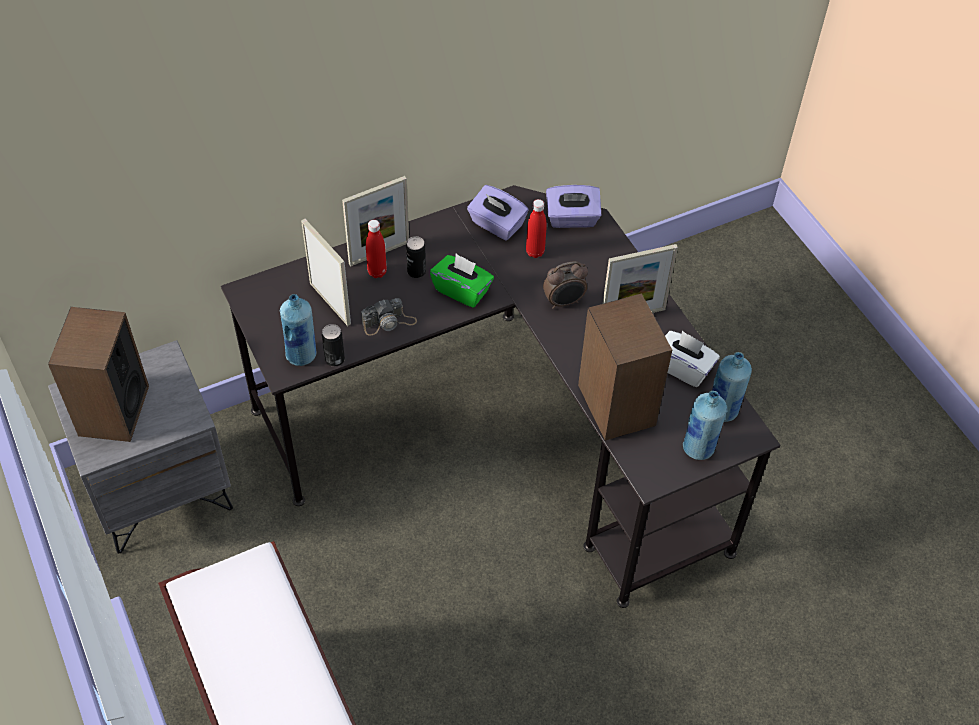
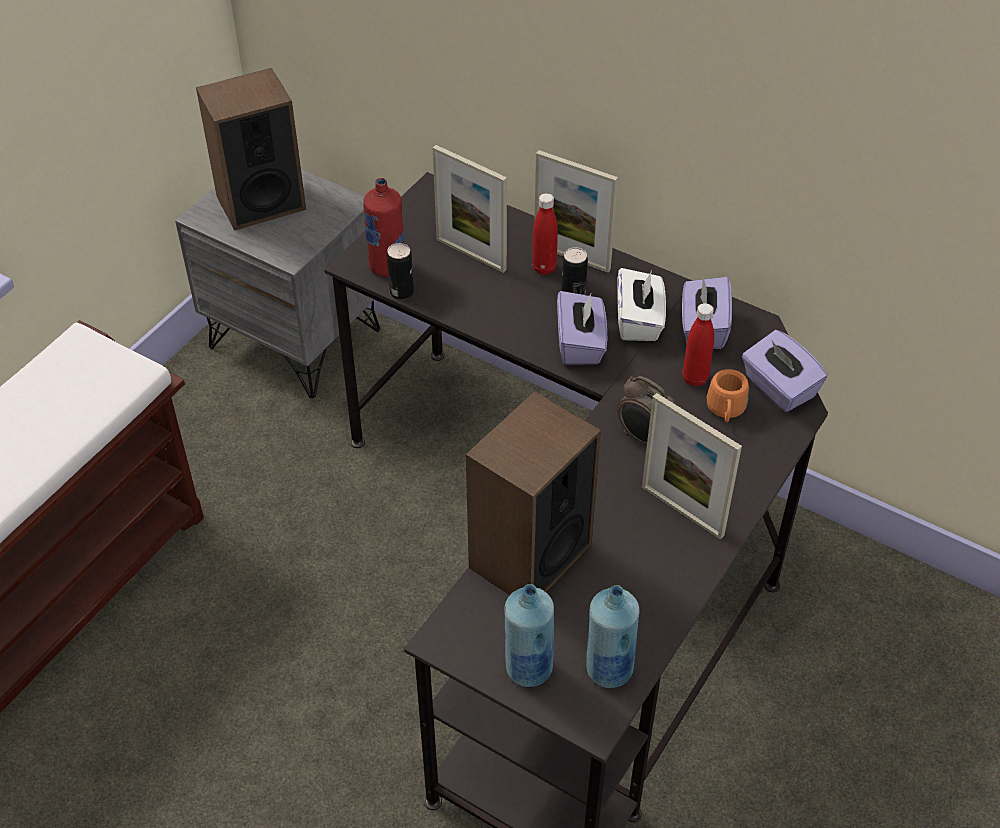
camera: 60 degrees right, 5 degrees down
(302, 355) = (387, 266): blue bottle -> red bottle
(330, 303) = (471, 254): picture frame -> picture frame turned 105 degrees clockwise
(389, 322) = (484, 308): camera -> none
(462, 290) = (580, 344): green tissue box -> purple tissue box
(572, 253) = (725, 411): none -> orange mug
(683, 368) = (643, 598): white tissue box -> white tissue box (639, 321)

